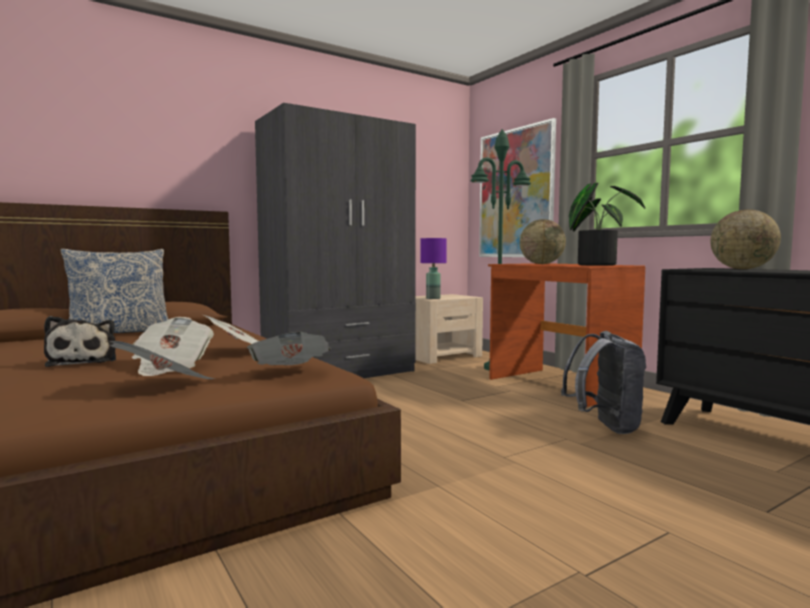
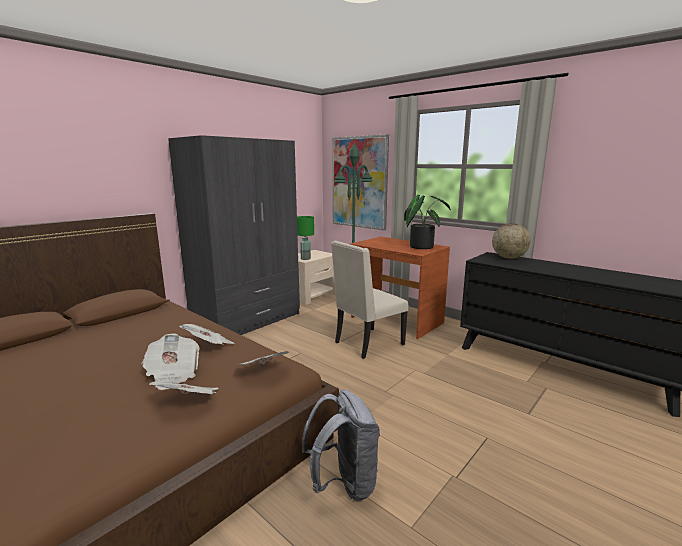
camera: 15 degrees left, 10 degrees up
(84, 361) = (99, 375): plush toy -> none
(120, 334) = (92, 328): pillow -> none
(433, 298) = (305, 259): purple table lamp -> green table lamp
(501, 406) = (367, 344): none -> beige chair
(541, 264) = (385, 243): globe -> none
(605, 427) = (433, 356): grey backpack -> grey backpack (344, 483)

